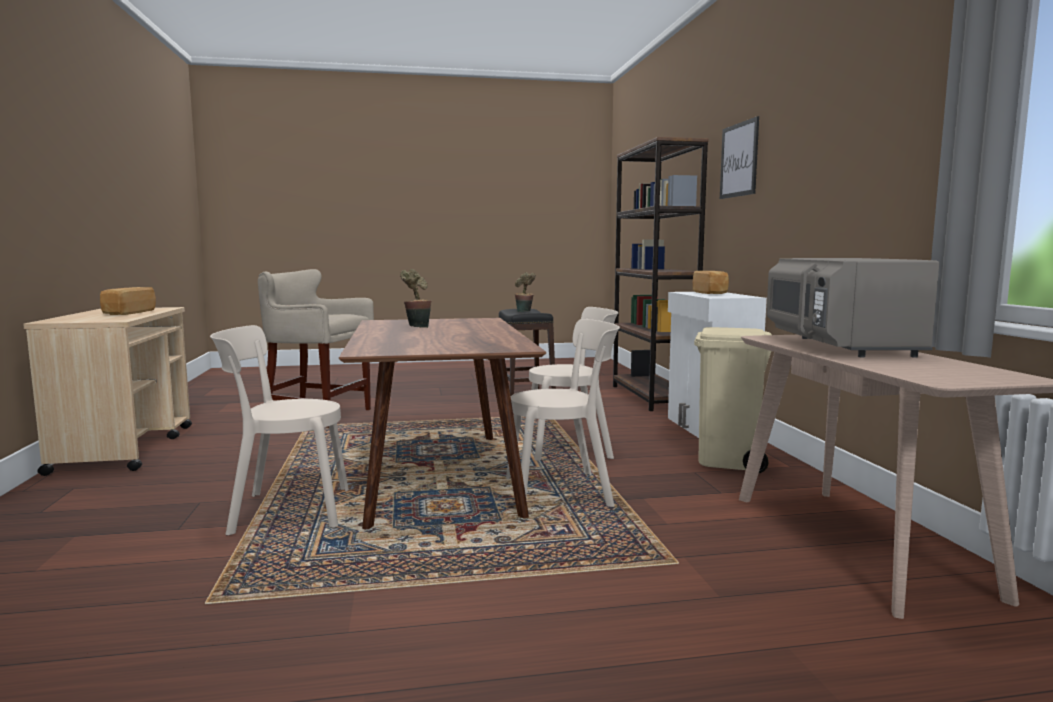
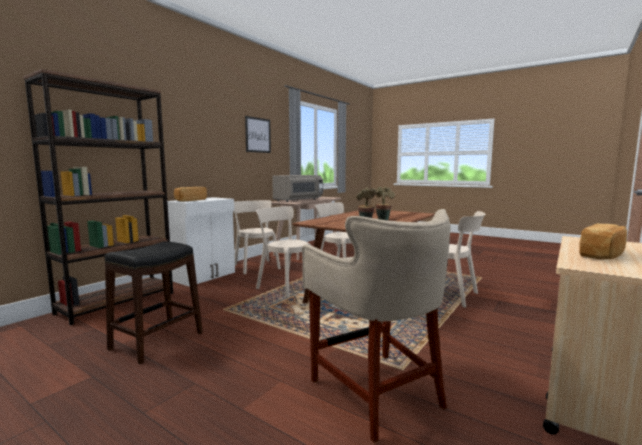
camera: 135 degrees left, 0 degrees up
(524, 312) = (159, 247): potted plant -> potted plant (383, 219)
(728, 460) = (256, 266): beige trash can -> beige chair
(739, 160) = (171, 120): picture -> picture (258, 135)

